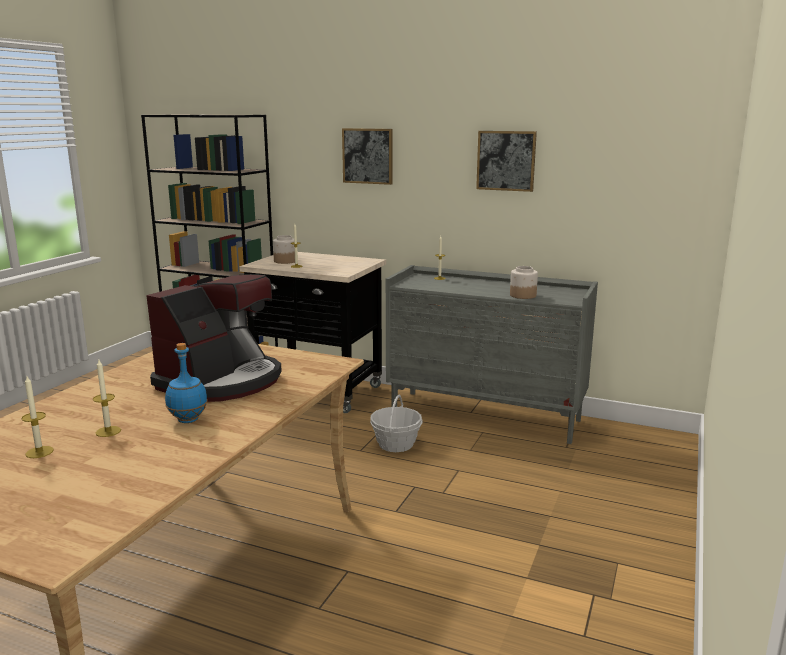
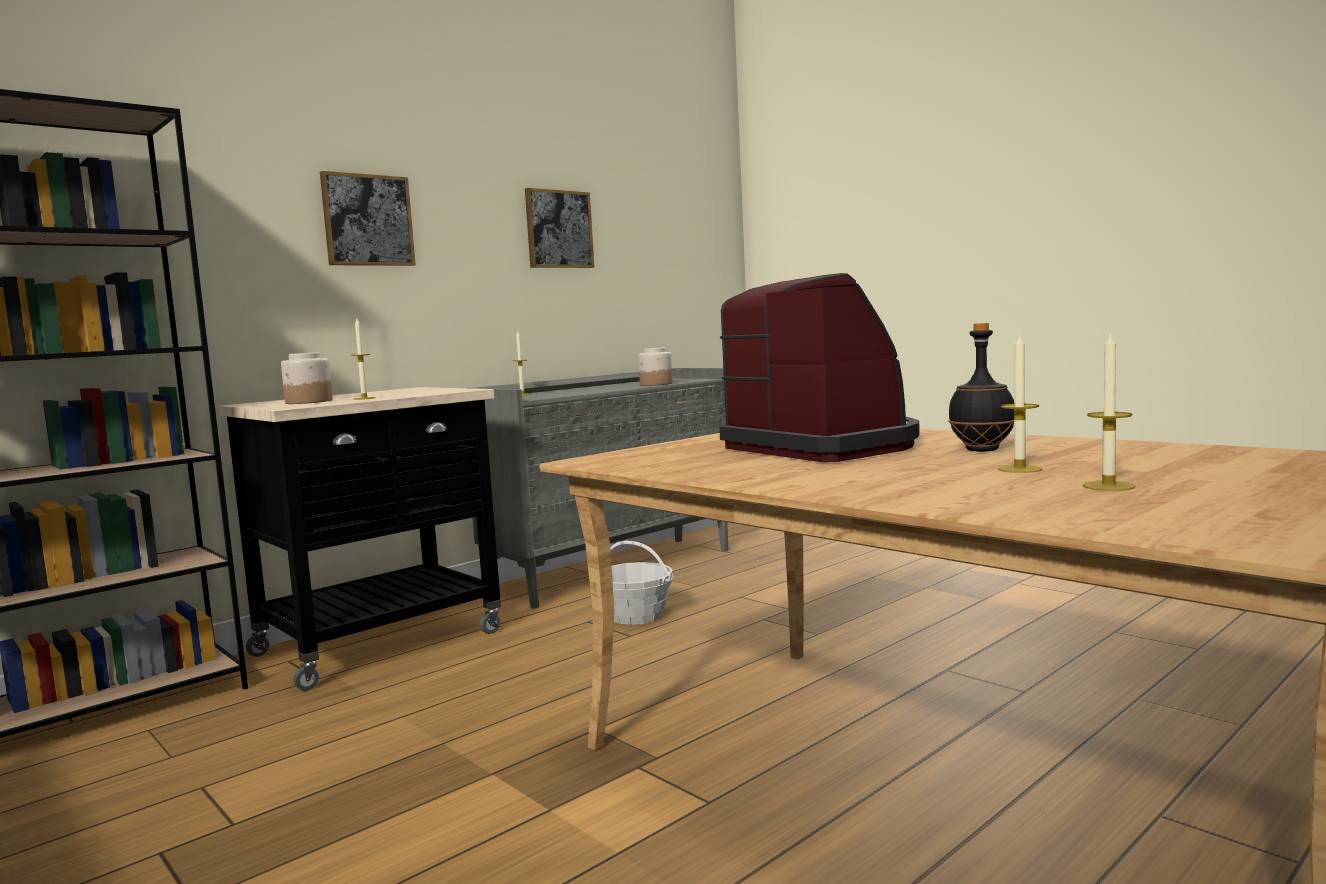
camera: 65 degrees left, 10 degrees down
(187, 420) = (981, 450): blue bottle -> black bottle

